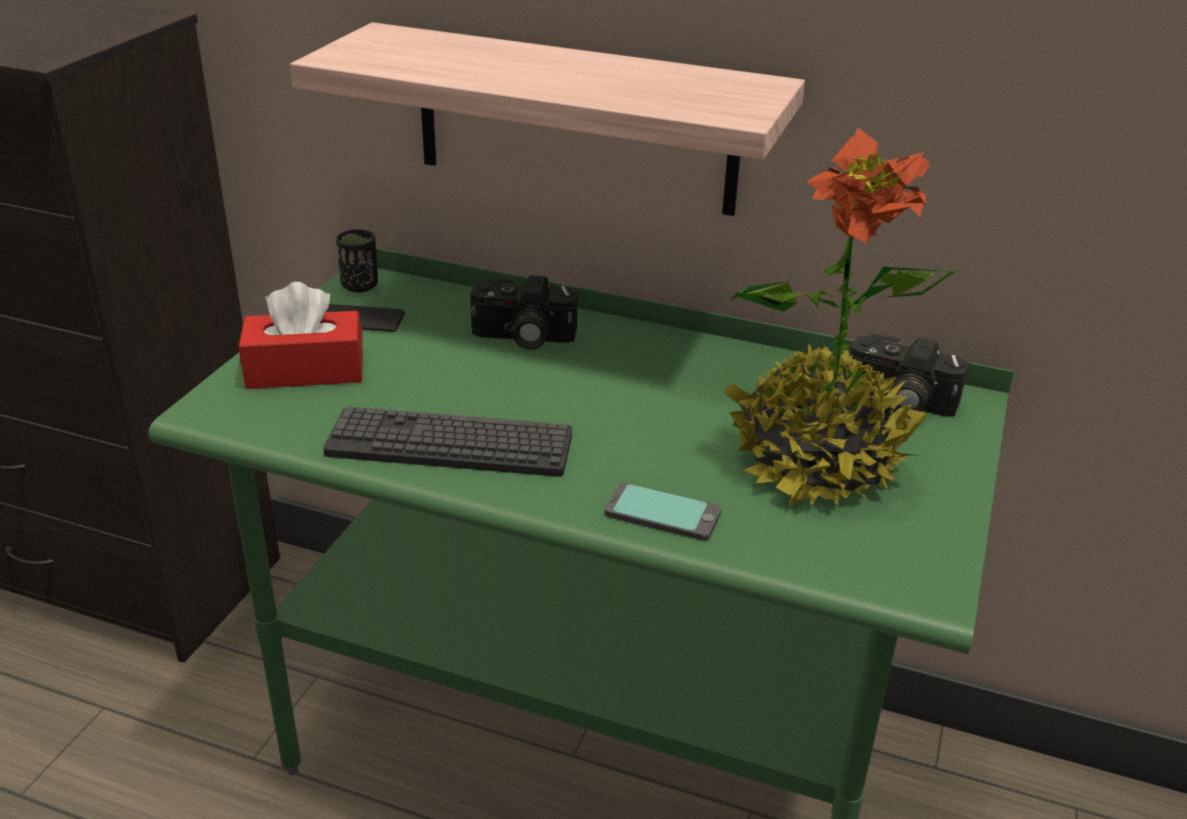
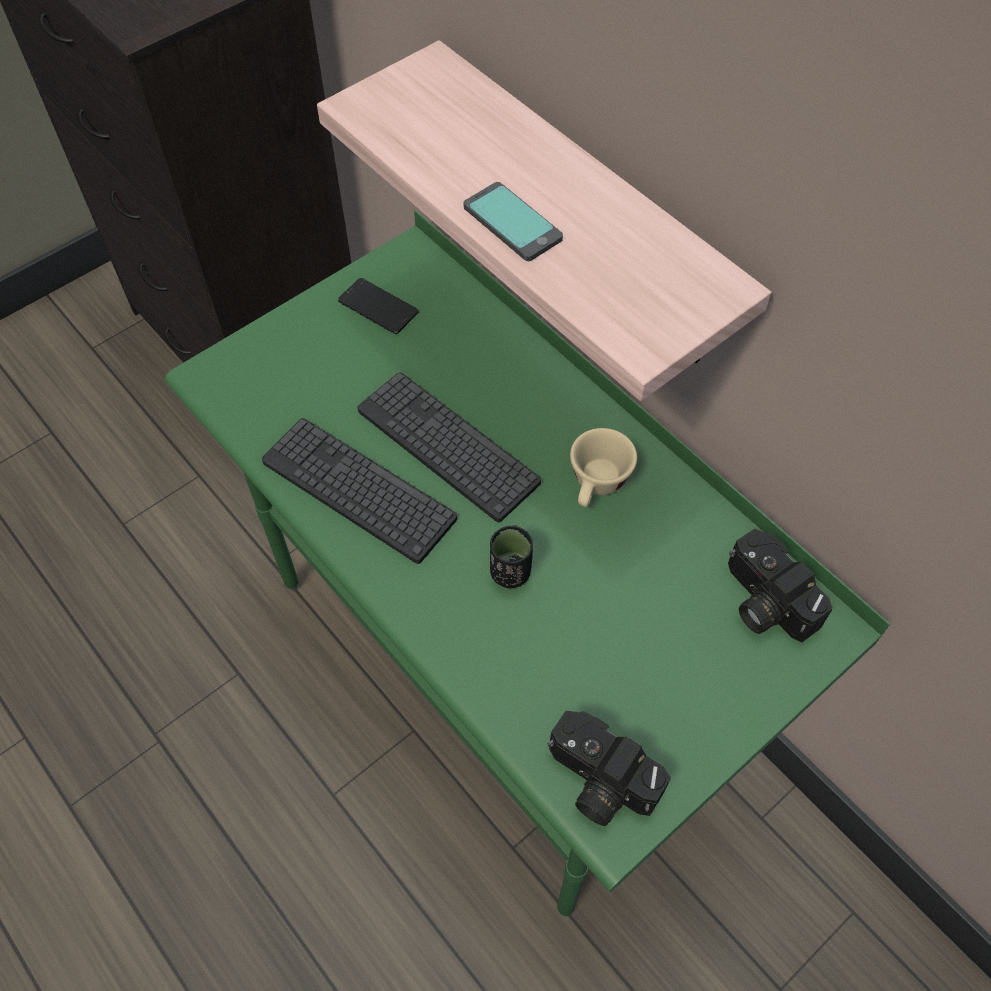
camera: 30 degrees right, 25 degrees up
(305, 370) = (303, 355): red tissue box -> none
(360, 286) = (404, 261): black cup -> black cup (510, 572)
(515, 389) = (447, 446): none -> keyboard
(522, 338) = (493, 382): camera -> camera (597, 782)
(662, 513) = (467, 641): phone -> phone (513, 223)
(683, 375) = (597, 486): none -> beige cup
(816, 459) = (635, 638): potted plant -> none

